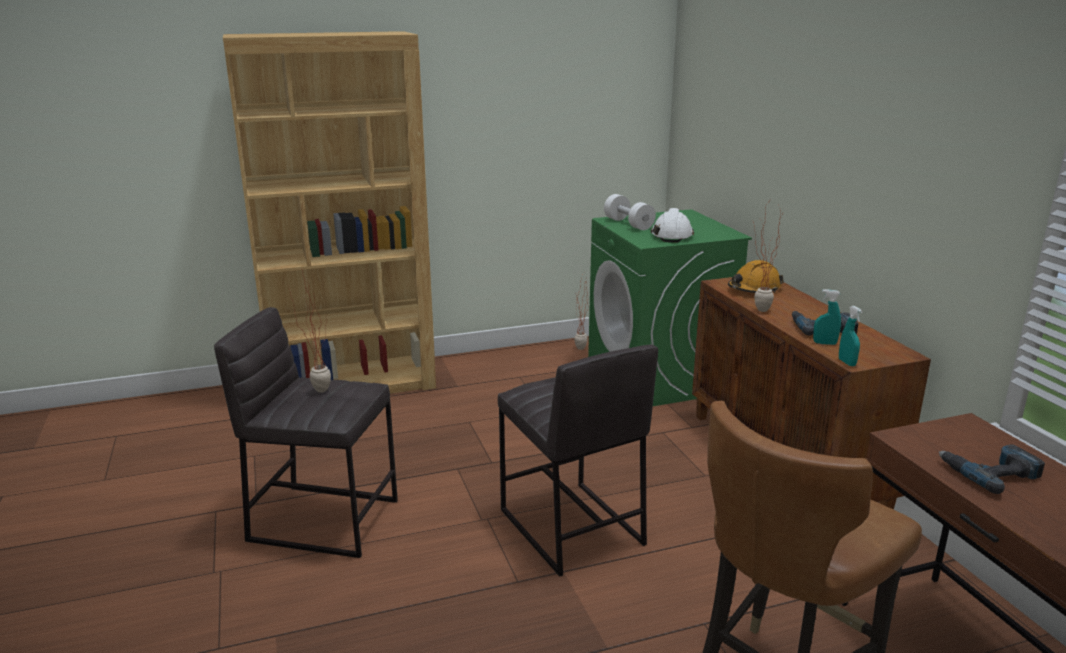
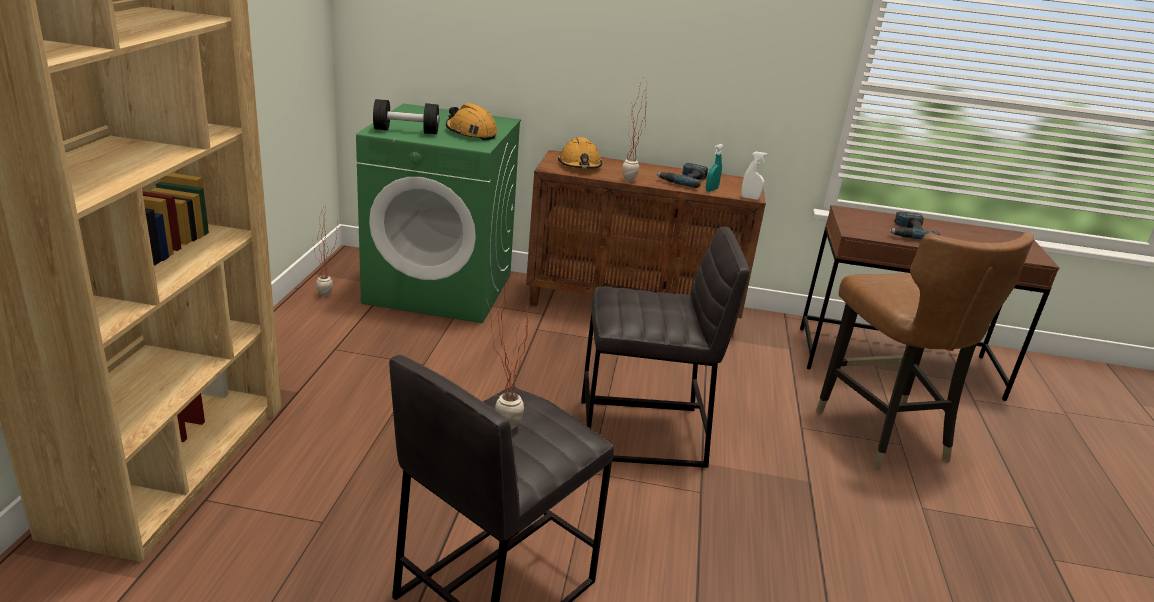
camera: 65 degrees left, 5 degrees up
(628, 224) = (406, 131): white dumbbell -> black dumbbell
(672, 235) = (471, 133): white hard hat -> orange hard hat
(847, 362) = (750, 198): turquoise spray bottle -> white spray bottle

